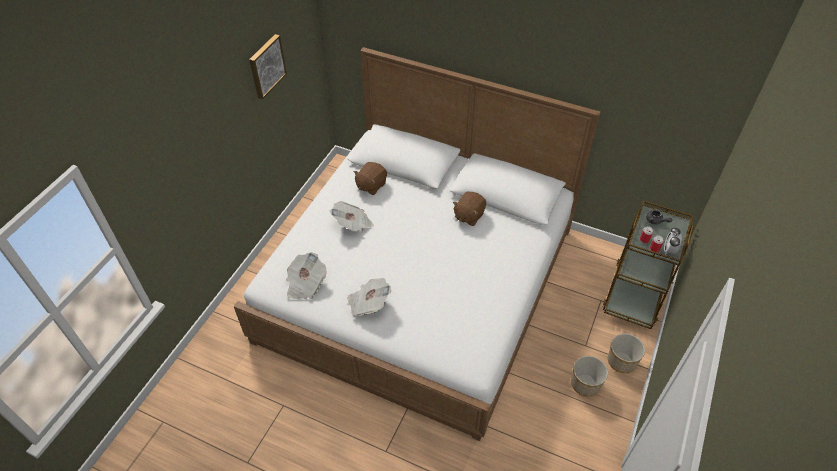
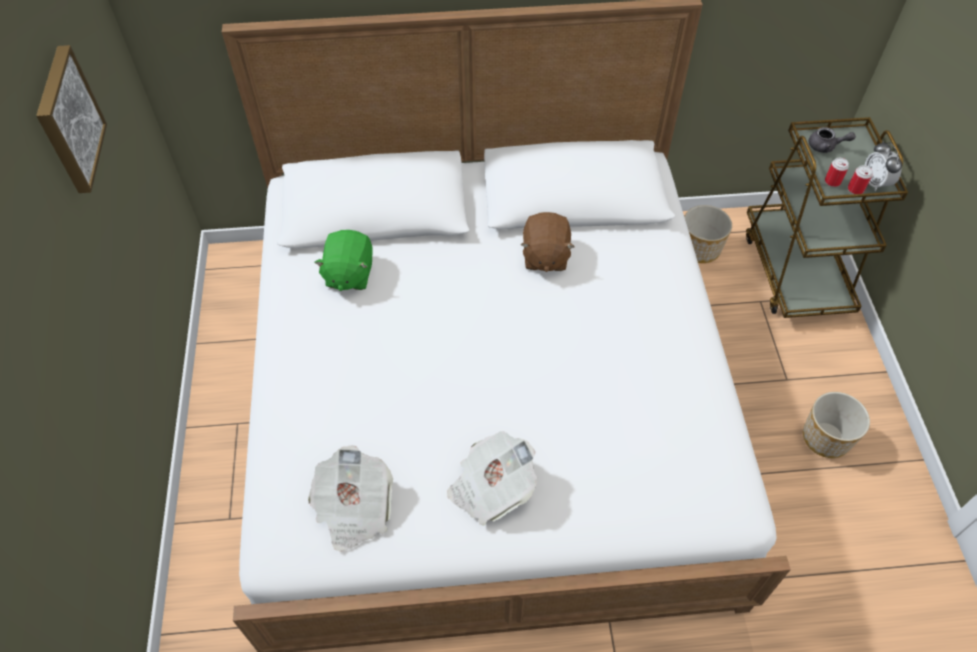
camera: 30 degrees left, 5 degrees up
(353, 224) = (365, 357): newspaper -> none
(371, 185) = (348, 274): brown plush toy -> green plush toy
(621, 361) = (847, 378): planter -> planter (700, 248)

